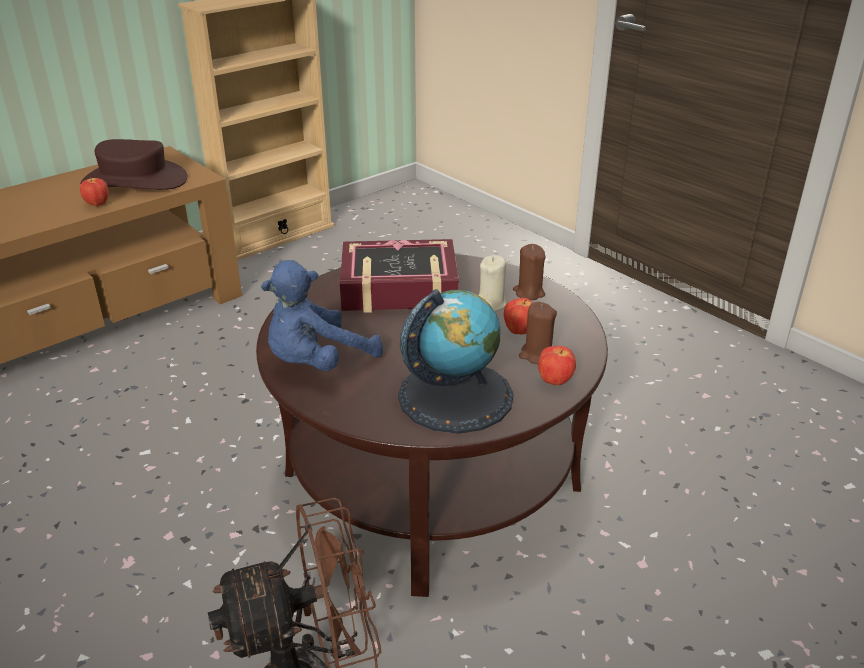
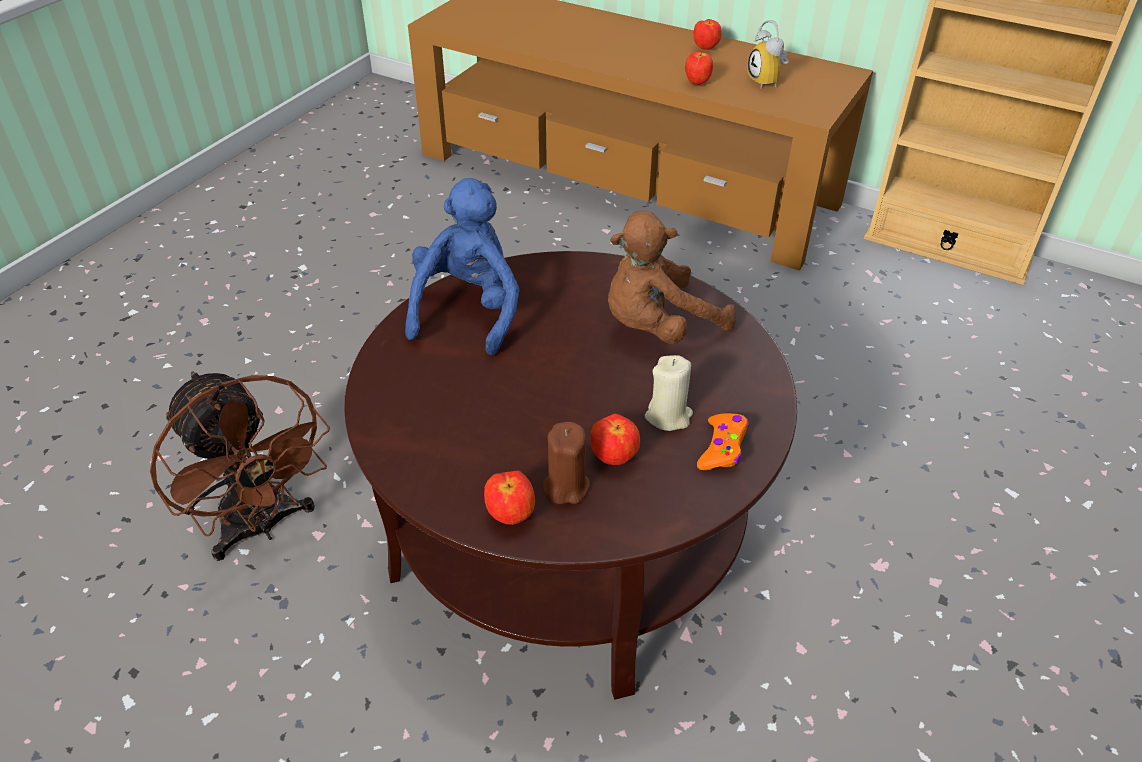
camera: 70 degrees right, 10 degrees up
(48, 189) = (705, 48): none -> apple
(135, 180) = (768, 82): brown hat -> alarm clock
(317, 362) = (468, 310): blue plush toy -> blue plush toy turned 75 degrees clockwise
(399, 288) = (658, 327): book -> brown plush toy
(455, 396) = (446, 430): globe -> none
(529, 293) = (722, 448): brown candle -> orange game controller

